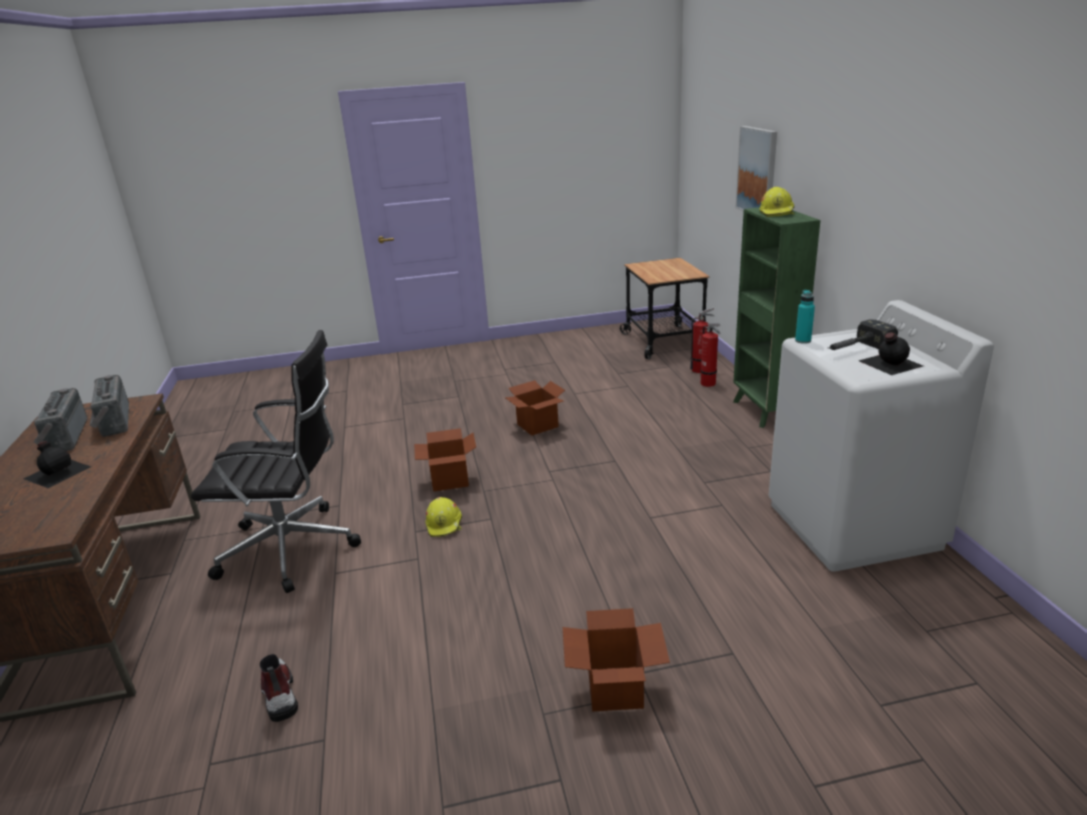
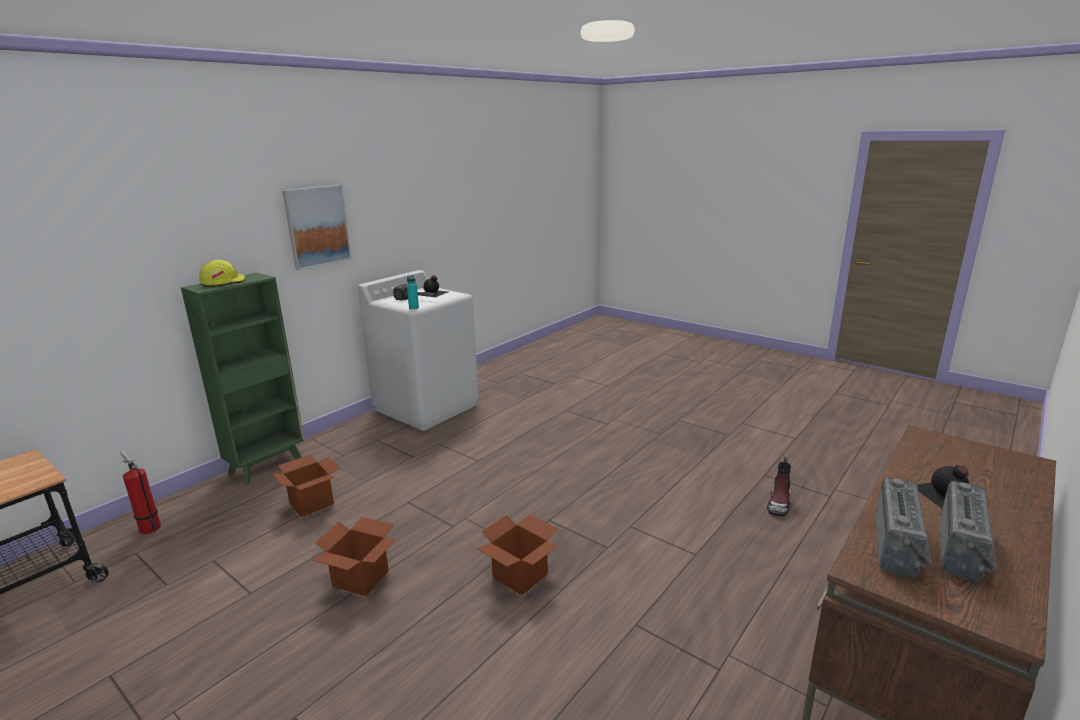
camera: 130 degrees left, 5 degrees down
(293, 549) = (713, 601): black office chair -> none
(445, 524) = (581, 537): yellow hard hat -> none
(614, 688) = (623, 425): cardboard box -> cardboard box (311, 503)
(709, 384) = (198, 509): fire extinguisher -> none
(757, 171) = (99, 274): picture -> picture (317, 226)

